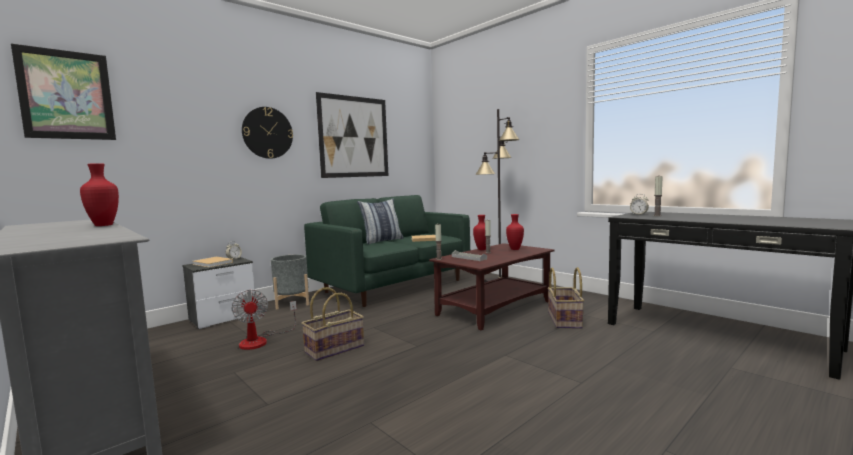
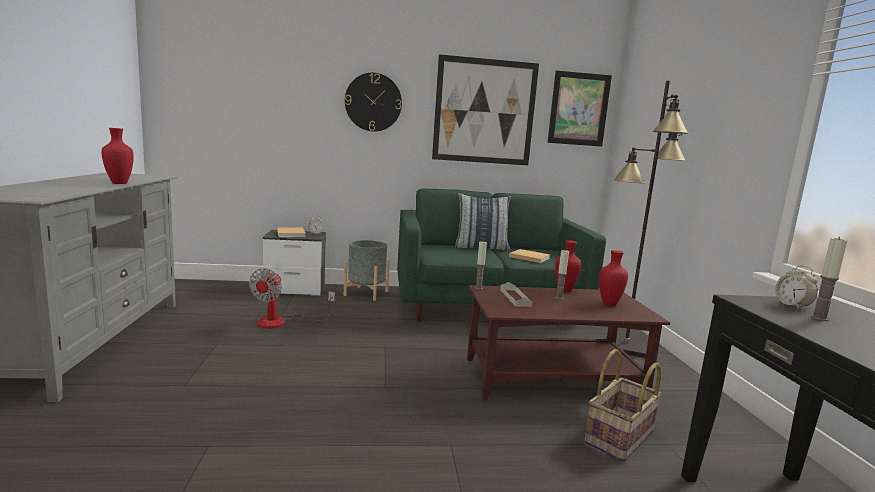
camera: 35 degrees right, 5 degrees up
(66, 95) = (194, 61): picture -> picture (578, 109)
(334, 349) = (314, 355): basket -> none

